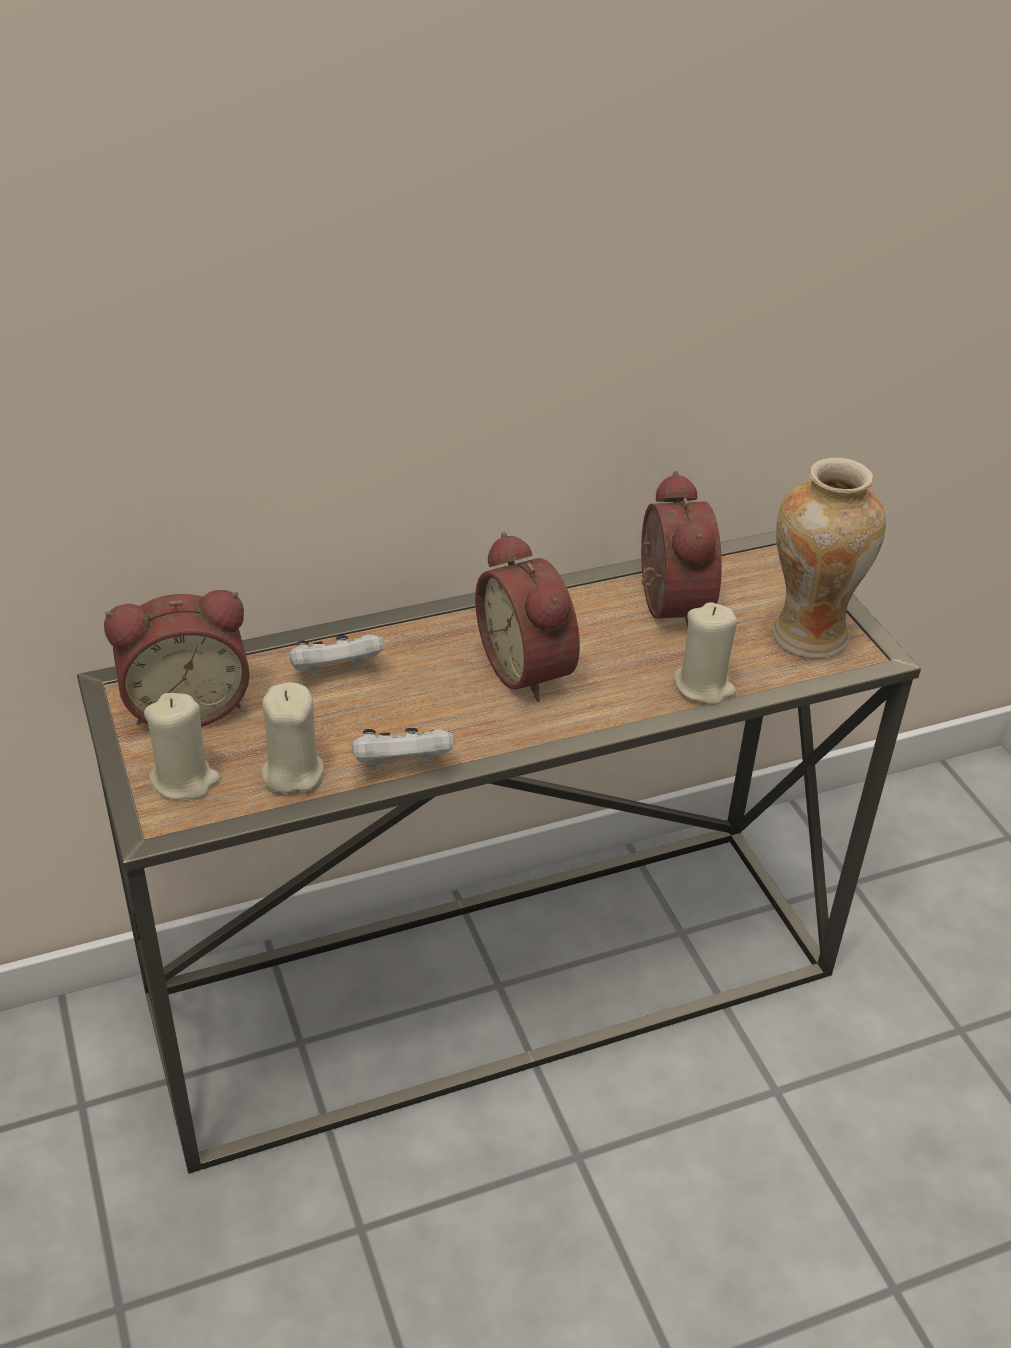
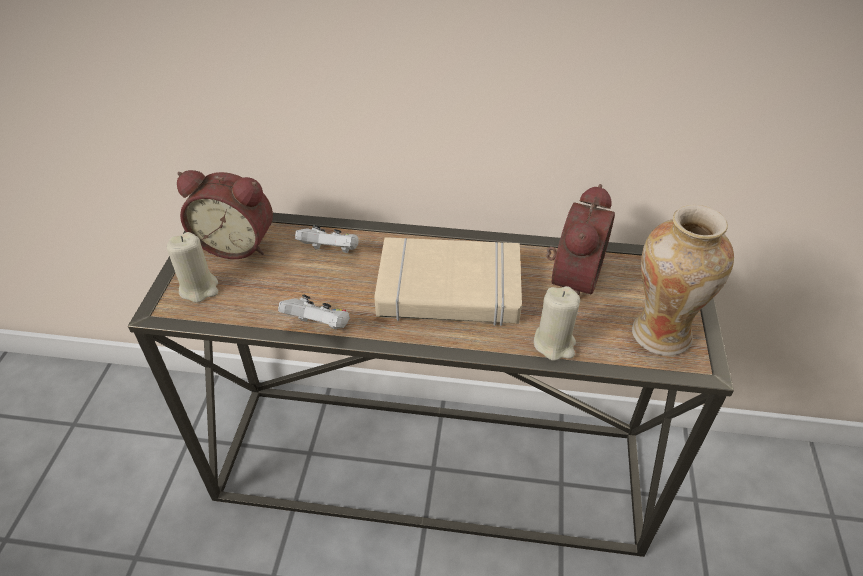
camera: 30 degrees right, 5 degrees up
(292, 772) = (256, 305): beige candle -> none
(531, 668) = (449, 290): alarm clock -> beige book

